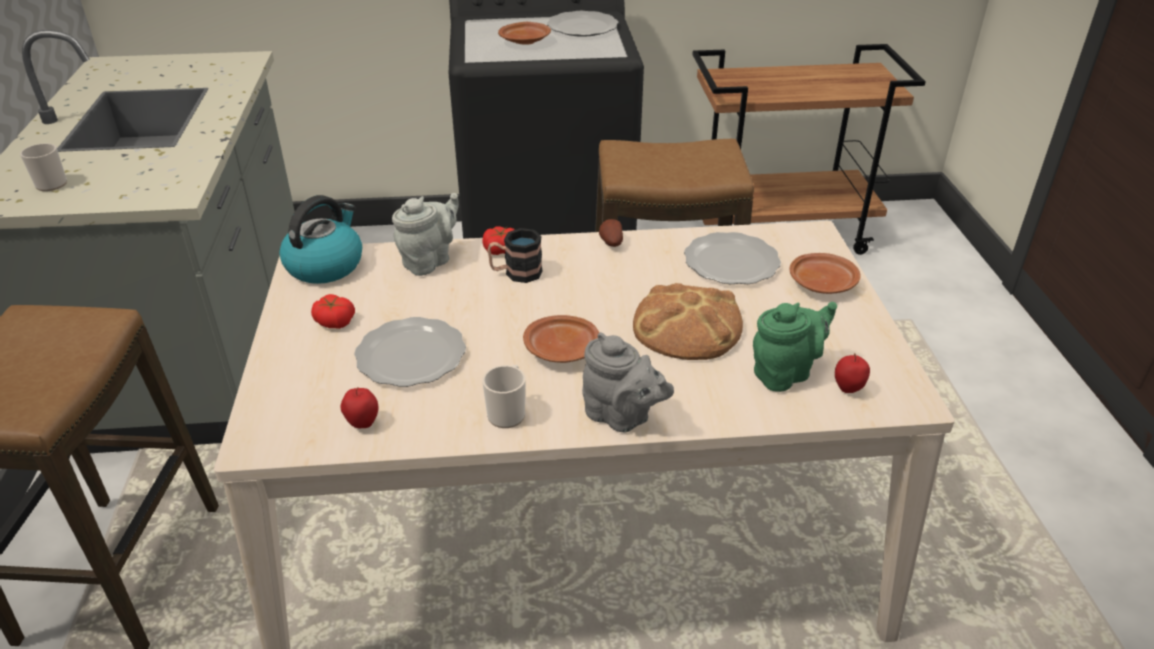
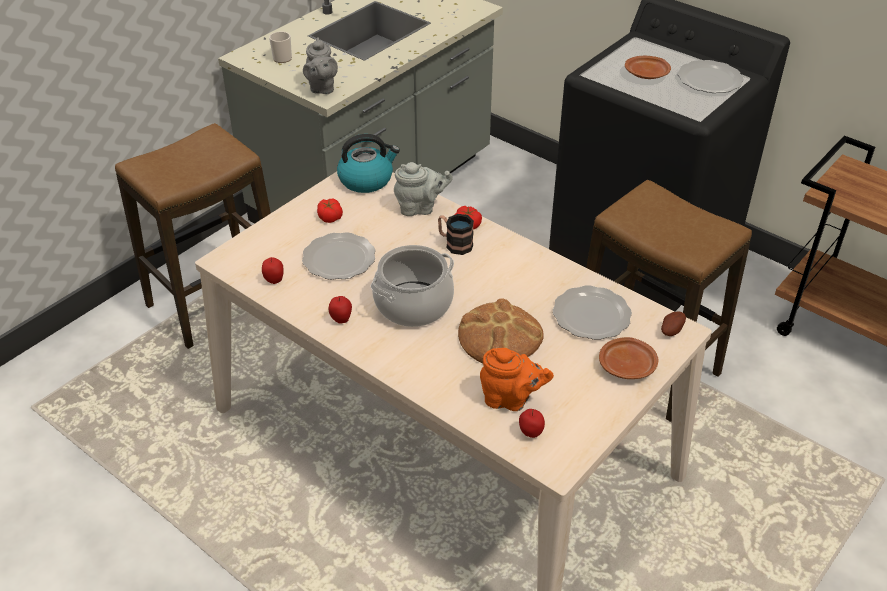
camera: 45 degrees right, 5 degrees up
(508, 412) = (341, 319): mug -> apple
(563, 350) = (413, 305): brown plate -> cooking pot
(610, 243) = (537, 257): potato -> potato (671, 330)
(621, 417) = (389, 360): grey teapot -> grey teapot (321, 88)
(785, 373) = (511, 399): green teapot -> orange teapot

